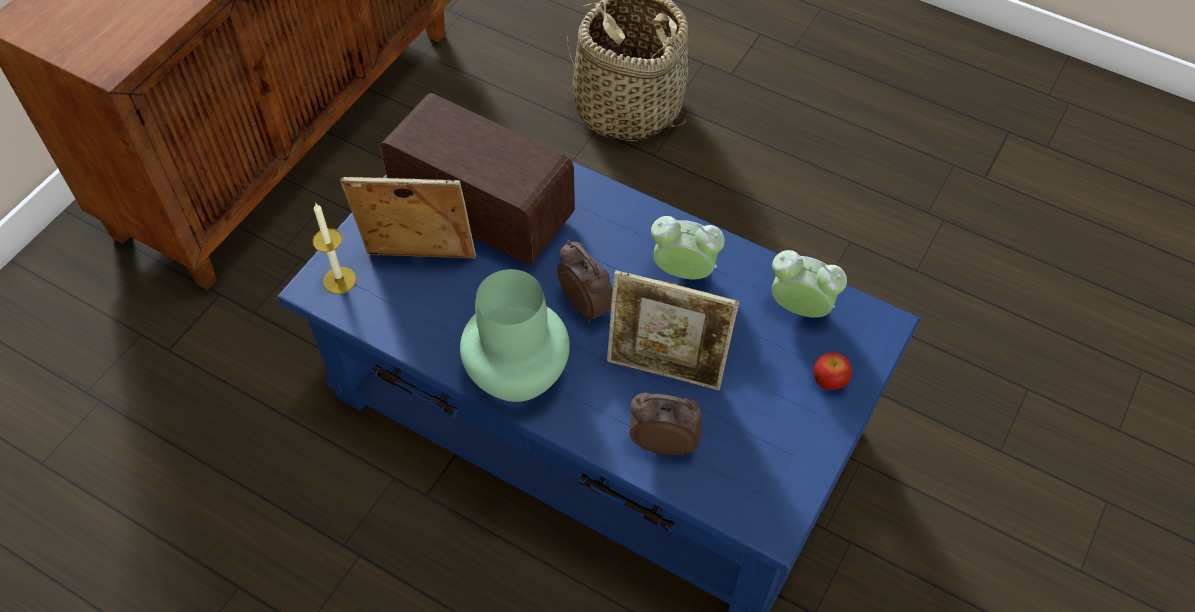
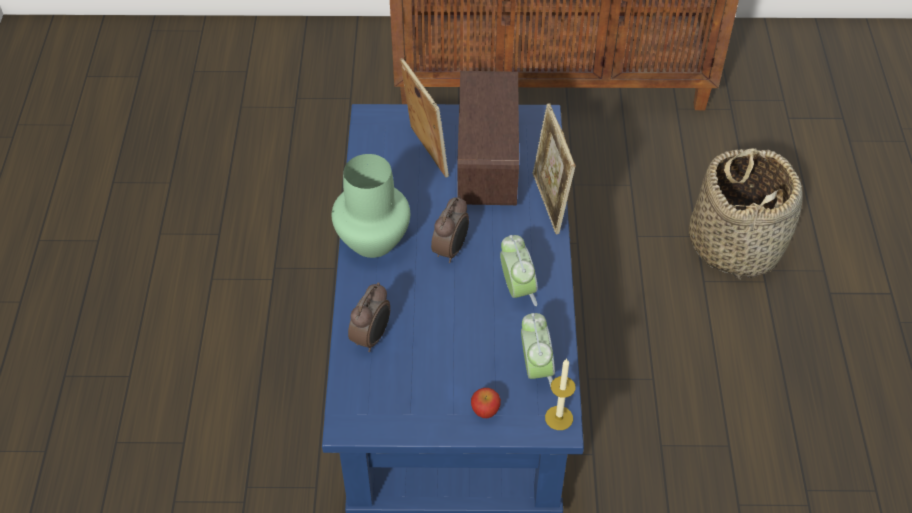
camera: 60 degrees right, 5 degrees down
(339, 280) = (382, 124): candle -> candle (559, 418)
(663, 443) = (372, 337): alarm clock -> alarm clock turned 45 degrees clockwise
(666, 370) = (429, 314): picture frame -> picture frame (549, 203)

